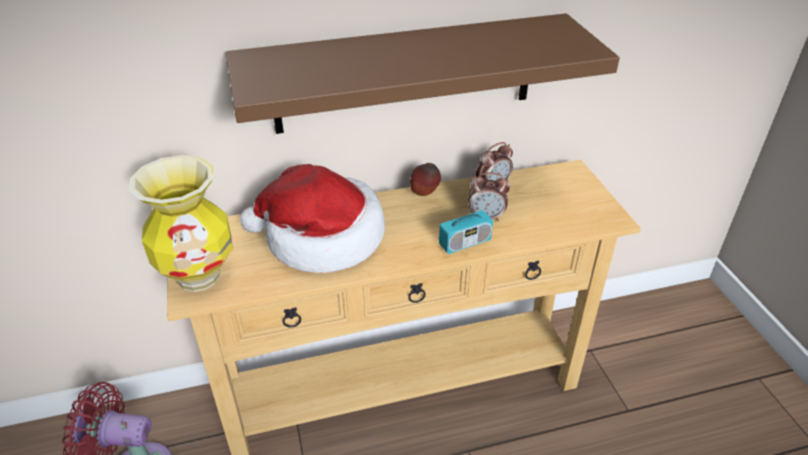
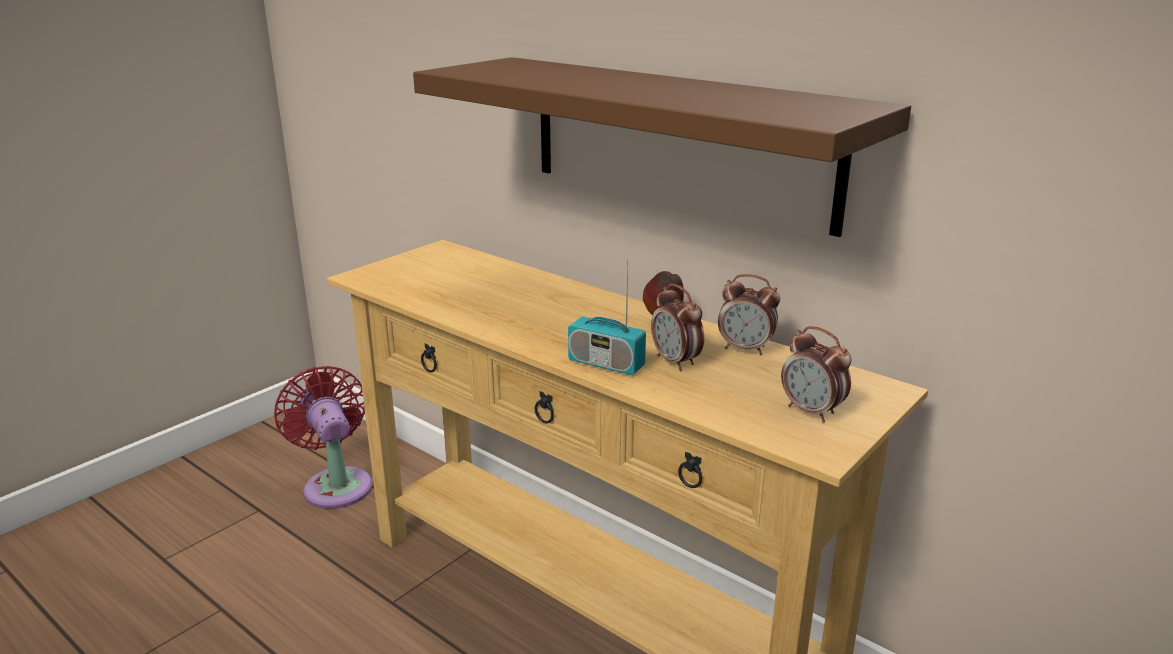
camera: 55 degrees right, 15 degrees down
(199, 276) = (389, 270): vase -> none
(321, 238) = (508, 295): hat -> none
(577, 203) = (812, 412): none -> alarm clock

